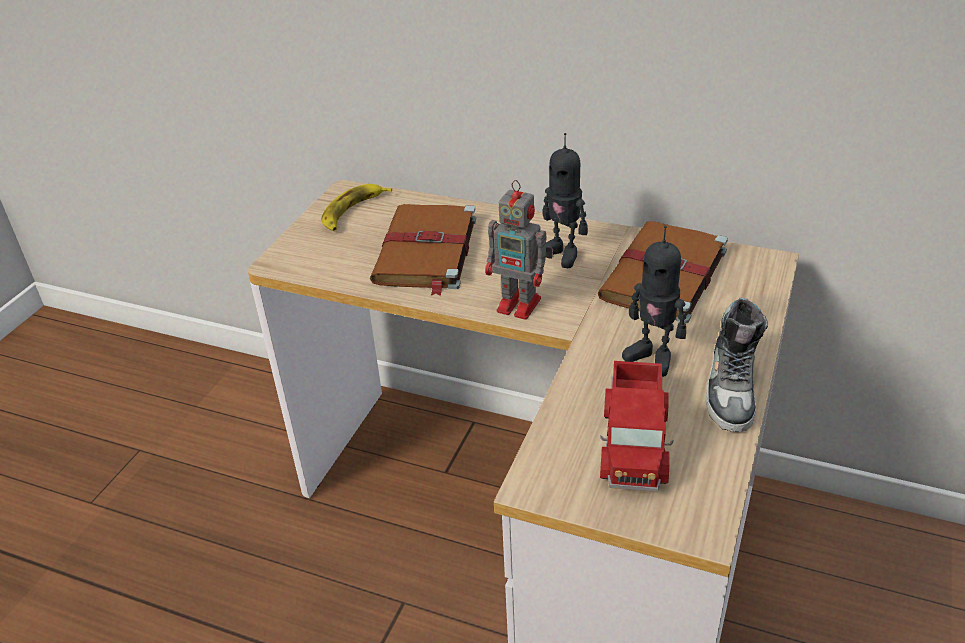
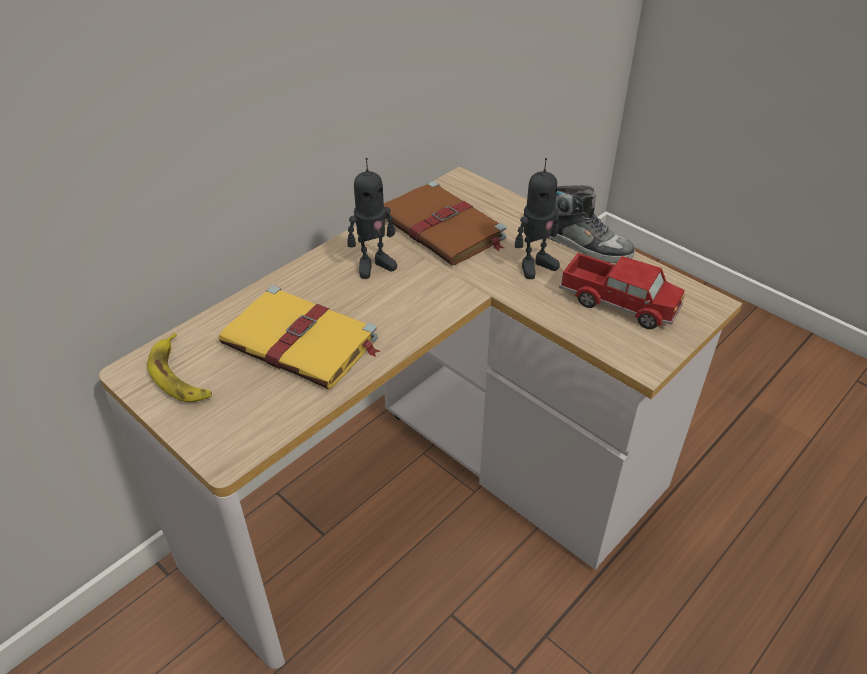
camera: 70 degrees left, 5 degrees up
(426, 252) = (302, 342): brown book -> yellow book
(521, 305) = (428, 308): toy robot -> none

